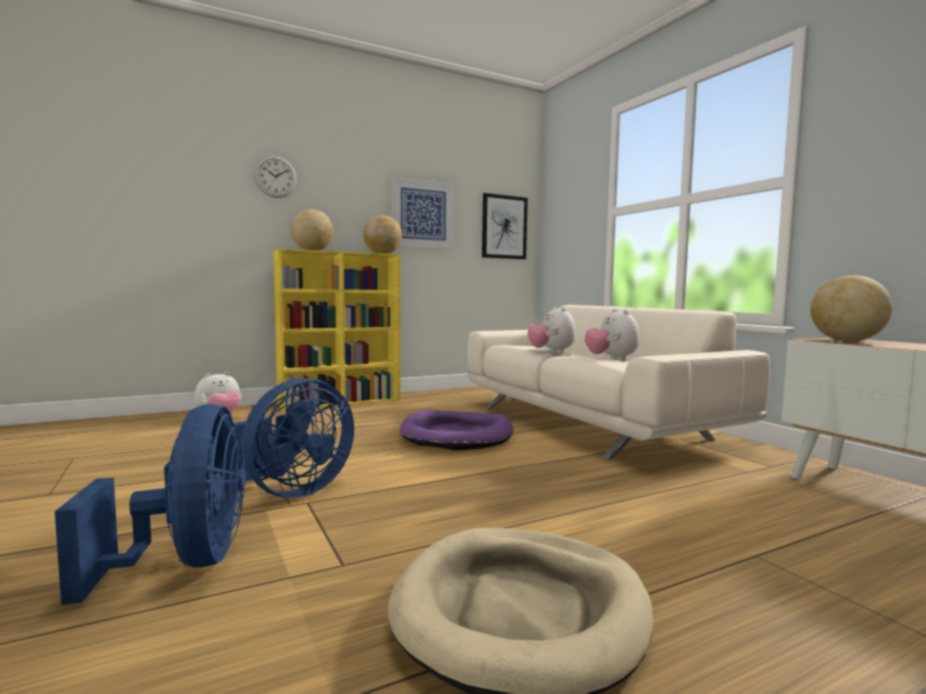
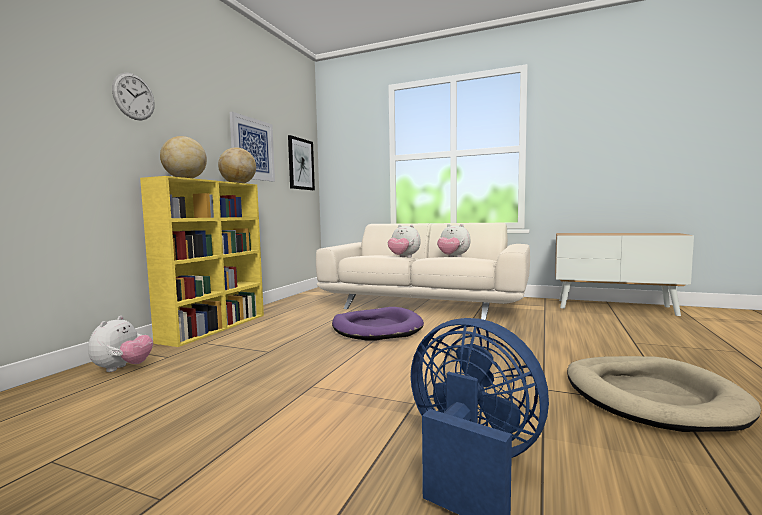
camera: 40 degrees left, 0 degrees up
(290, 492) = (386, 396): blue fan -> none
(846, 341) = (578, 234): globe -> none

